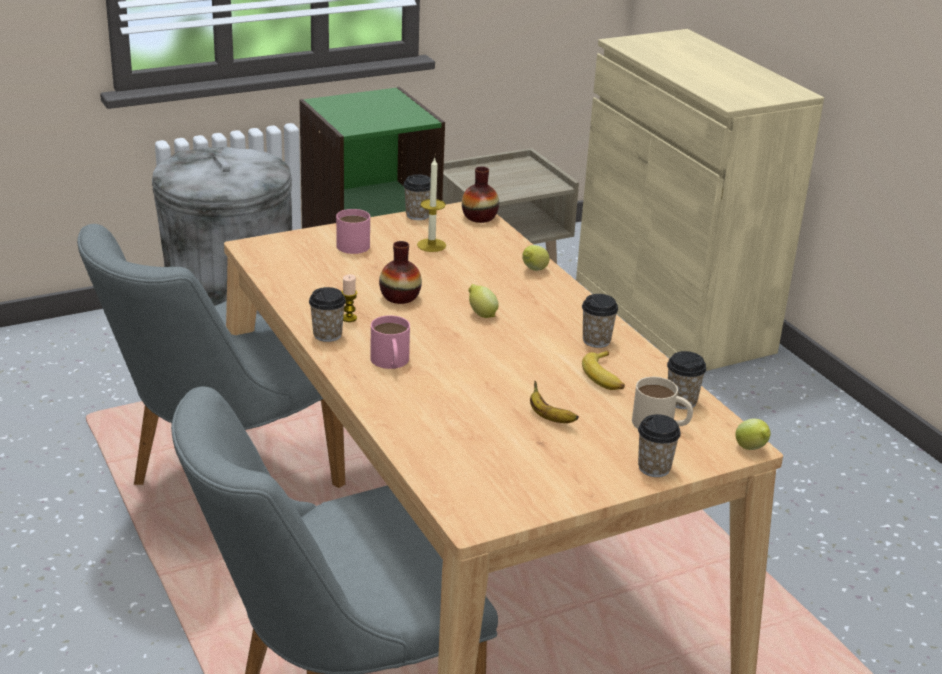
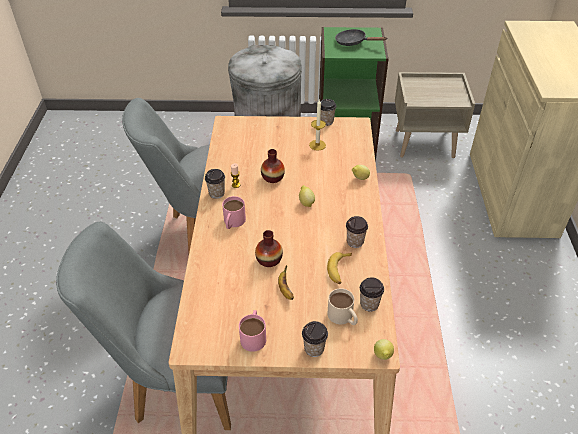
camera: 30 degrees right, 15 degrees up
(350, 243) = (276, 132): pink mug -> pink mug (254, 335)
(372, 111) = (353, 42): none -> black frying pan
(479, 217) = (359, 131): vase -> vase (269, 260)

